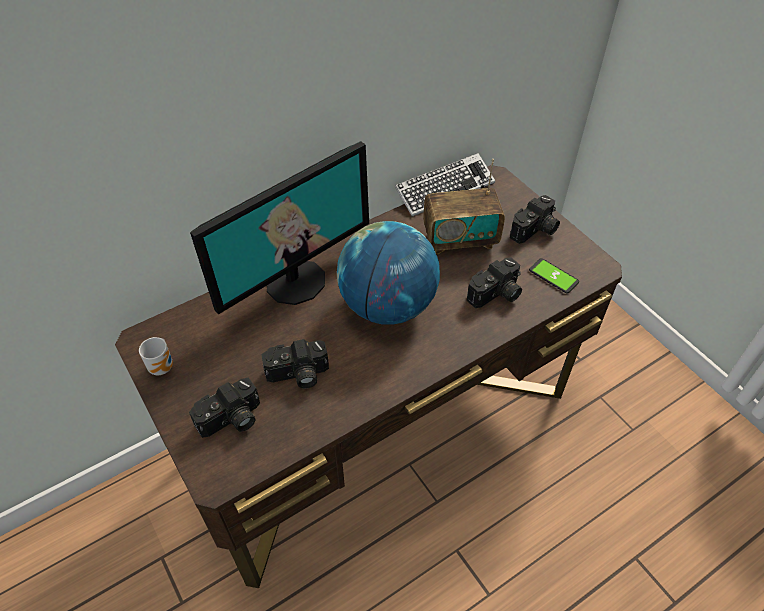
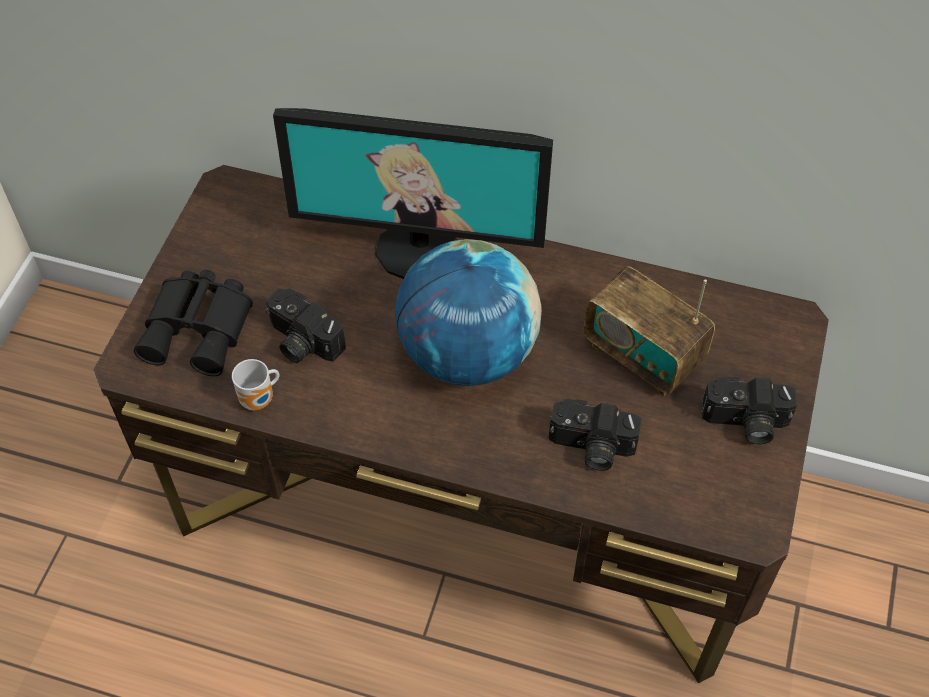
camera: 50 degrees right, 5 degrees up
(163, 366) = (212, 229): mug -> mug (260, 400)
(231, 420) = (201, 328): camera -> black binoculars
(444, 189) = (712, 284): keyboard -> none
(553, 276) = (684, 489): phone -> none

